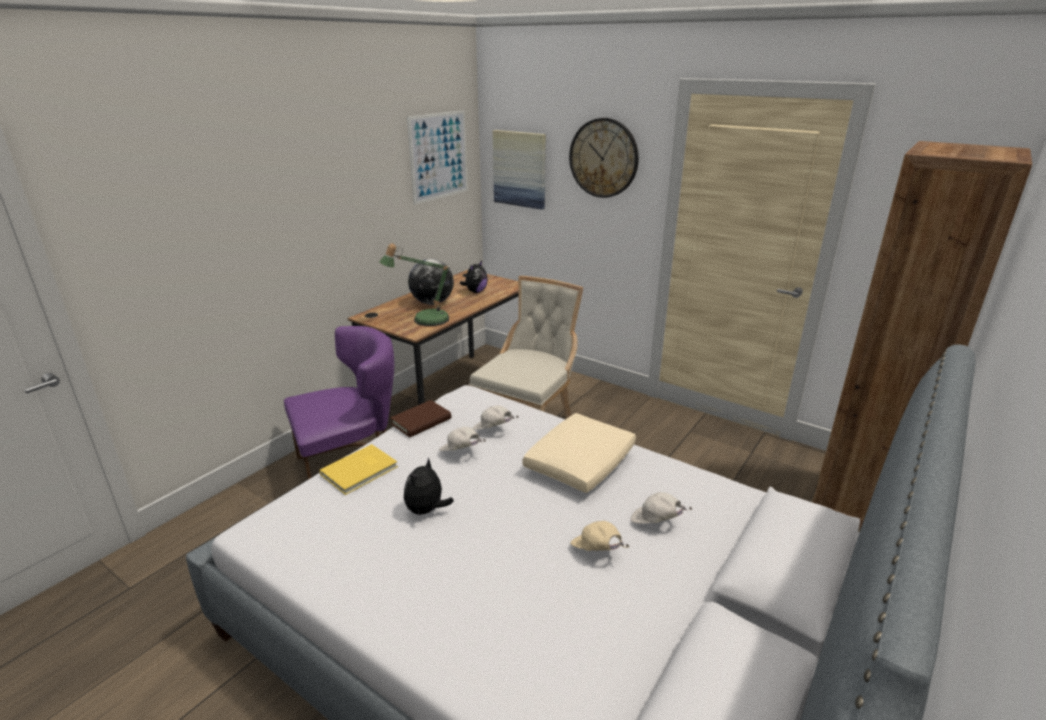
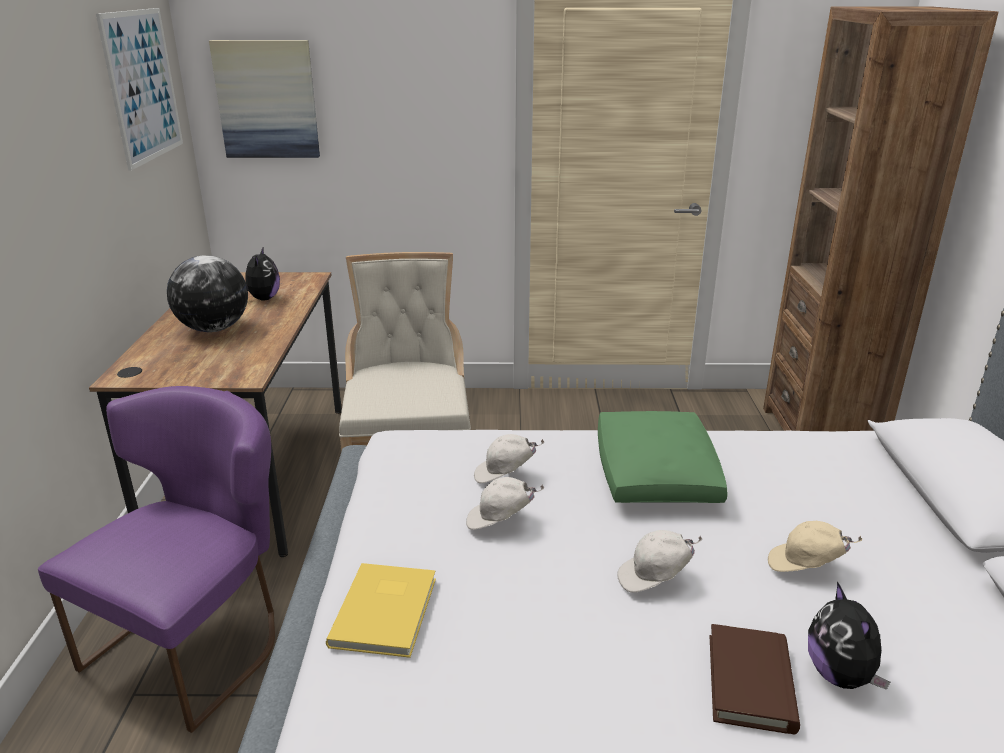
camera: 35 degrees left, 0 degrees up
(421, 421) = (386, 503): brown book -> brown book (750, 682)
(425, 319) = (235, 355): table lamp -> none
(426, 510) = (555, 619): plush toy -> plush toy (841, 675)
(579, 464) = (656, 475): beige pillow -> green pillow
(603, 158) = (412, 68): wall clock -> none
(655, 522) = (812, 505): white cap -> white cap (655, 578)

